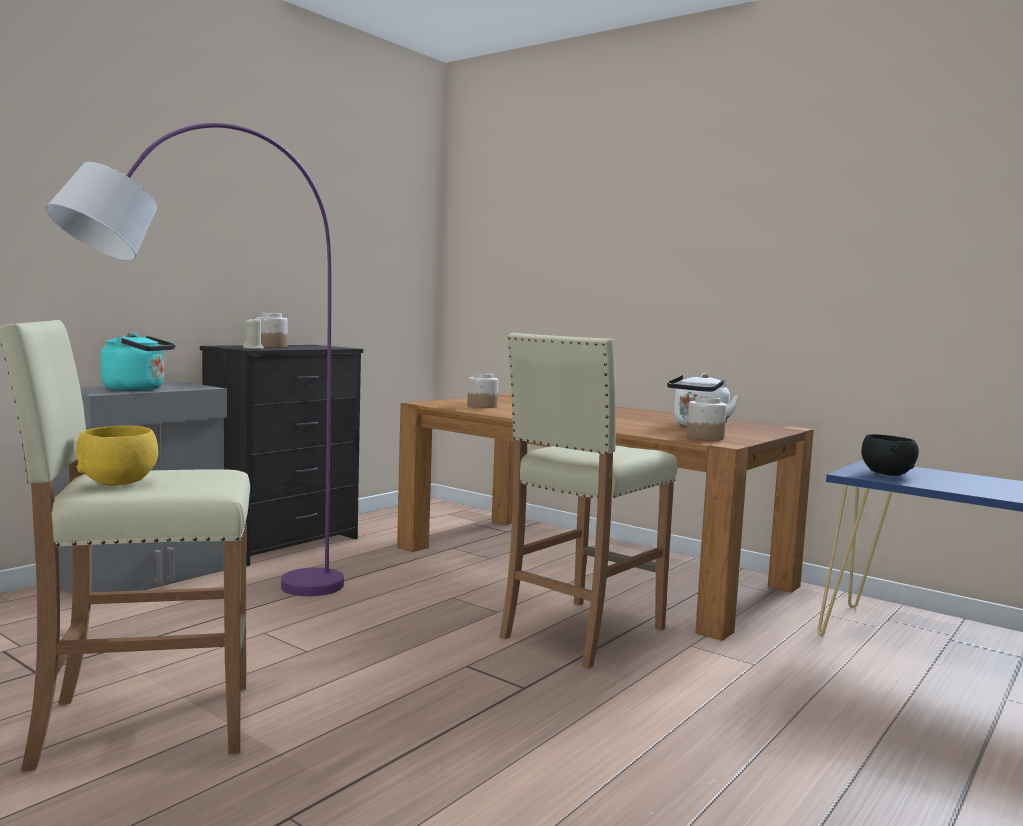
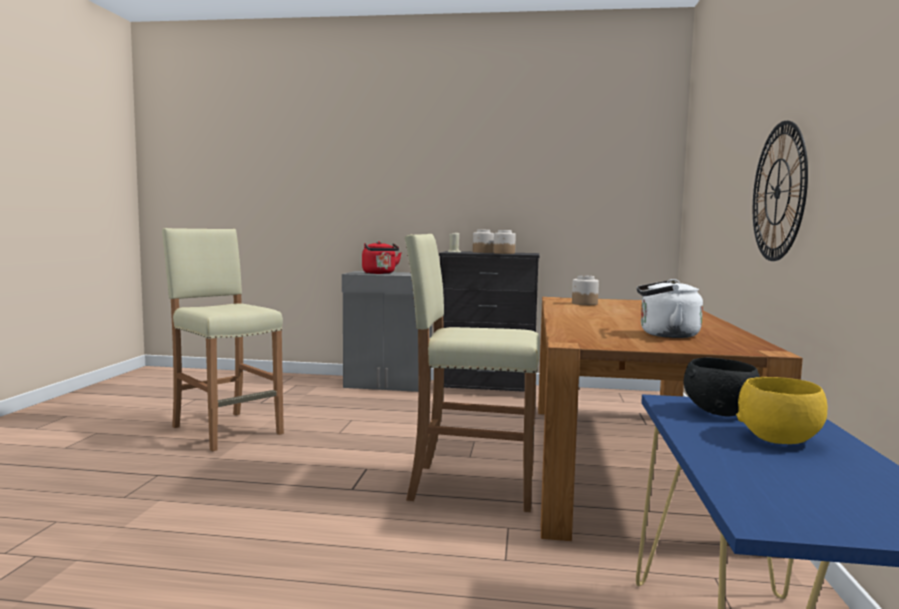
camera: 60 degrees right, 0 degrees up
(119, 483) = (216, 306): yellow bowl -> yellow bowl (779, 439)
(138, 389) = (380, 273): turquoise kettle -> red kettle
(213, 618) = (356, 407): purple floor lamp -> none
(704, 437) = (592, 339): jar -> jar (503, 253)
(711, 293) = (778, 192): none -> wall clock

